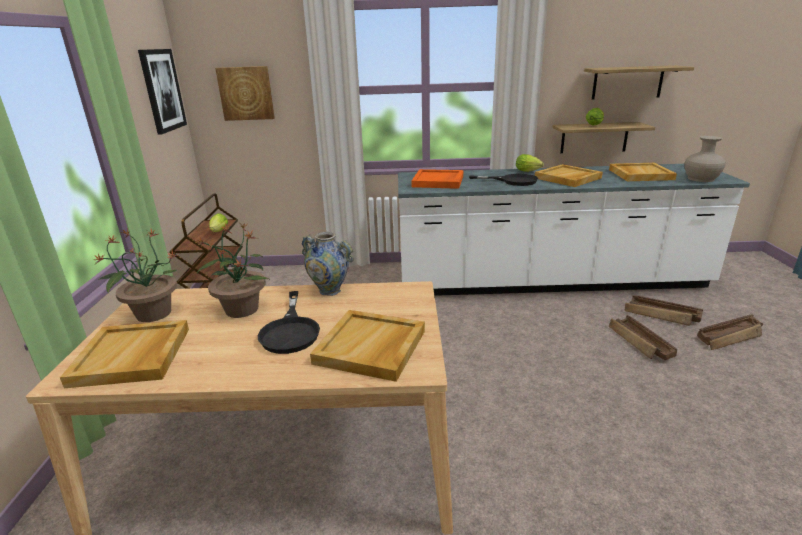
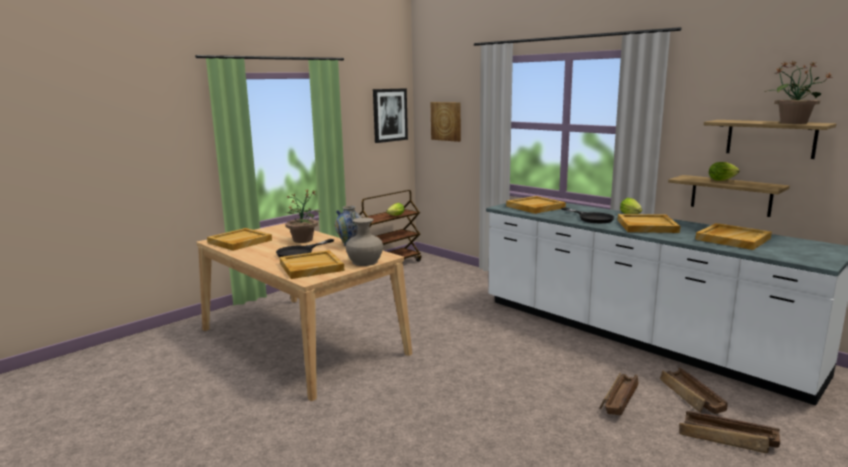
camera: 45 degrees right, 10 degrees down
(152, 314) = (273, 231): potted plant -> potted plant (792, 123)
(438, 181) = (535, 207): orange tray -> beige tray
(701, 179) = (788, 255): beige vase -> beige vase (365, 262)

